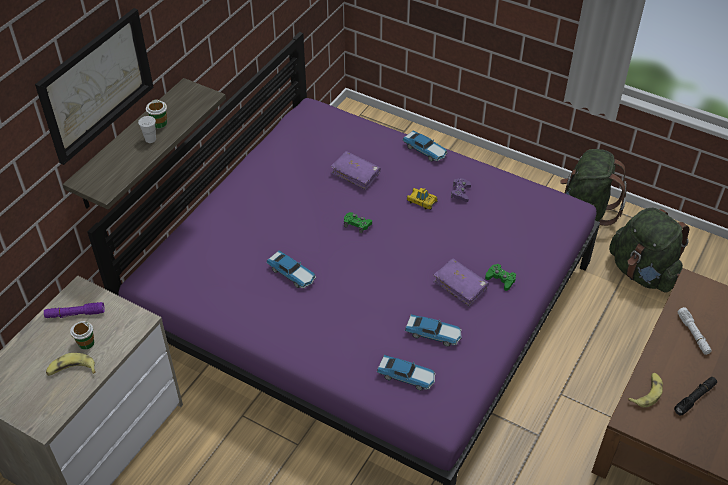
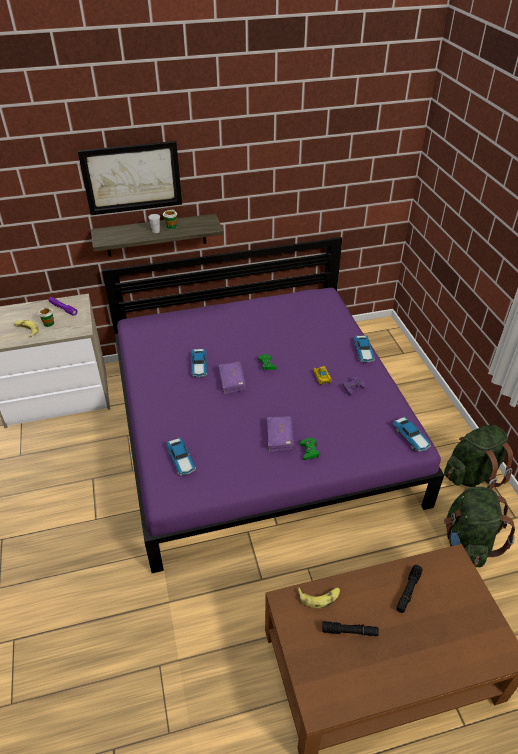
camera: 45 degrees right, 5 degrees down
(355, 174) = (302, 339): purple book -> purple book (232, 381)
(434, 334) = (228, 450): toy car -> toy car (411, 438)
(693, 334) = (408, 591): white flashlight -> black flashlight

